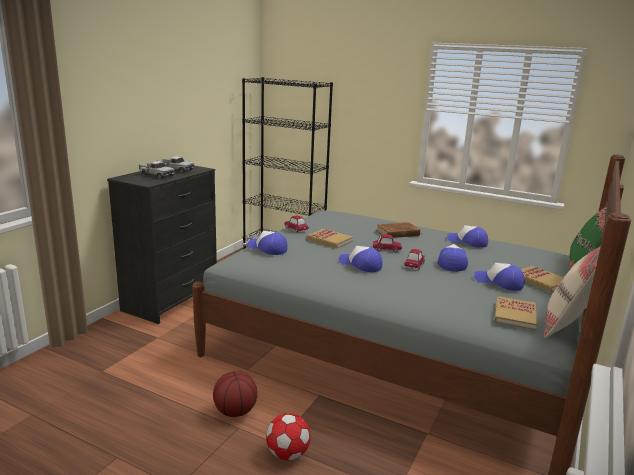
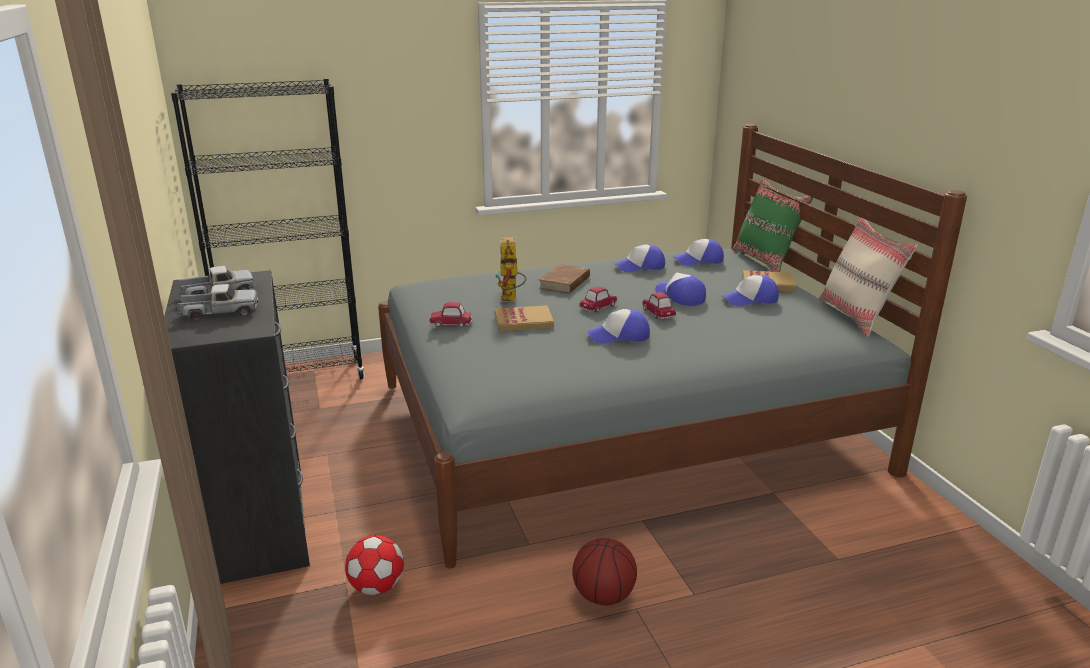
camera: 45 degrees left, 5 degrees up
(267, 249) = (486, 363): cap -> cap (699, 260)
(287, 454) = (719, 596): football -> football (377, 587)
(348, 230) = (511, 300): none -> toy robot
(515, 315) = (821, 325): book -> none

